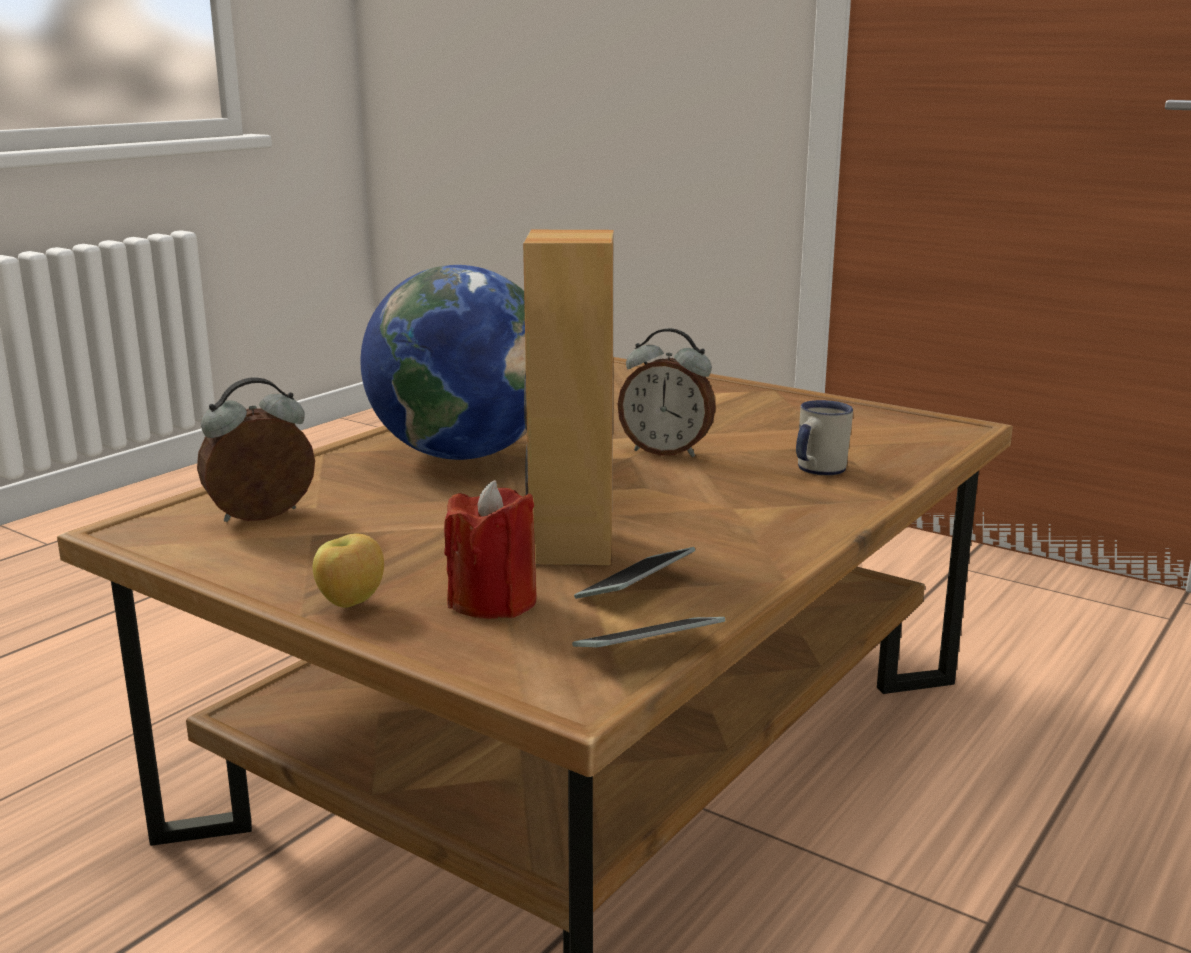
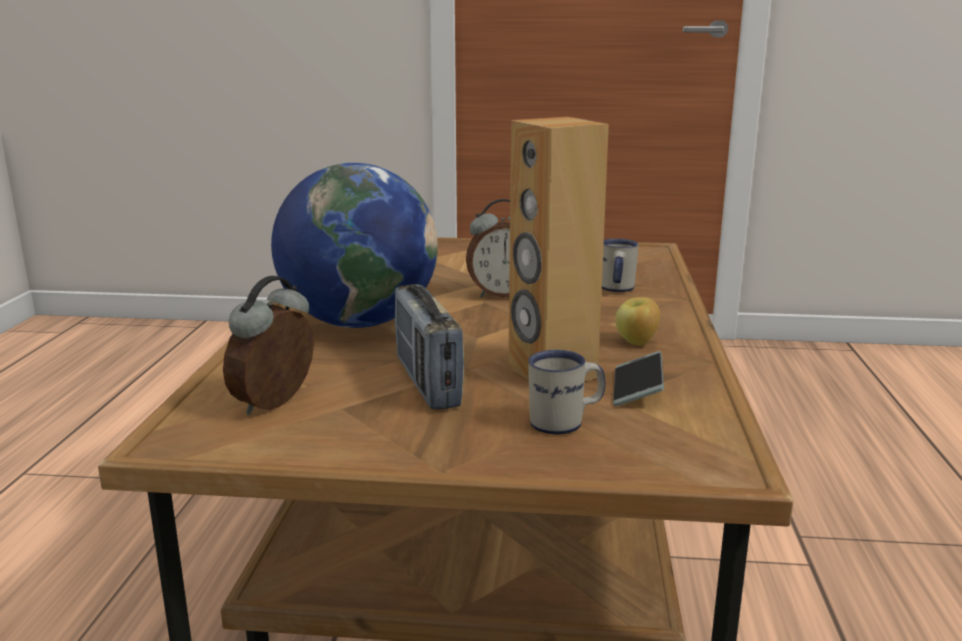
camera: 30 degrees left, 0 degrees up
(350, 602) = (468, 451): apple -> apple (637, 343)
(426, 529) = (427, 383): none -> radio
(493, 602) = (565, 423): red candle -> white mug
(648, 647) = (718, 425): phone -> none

